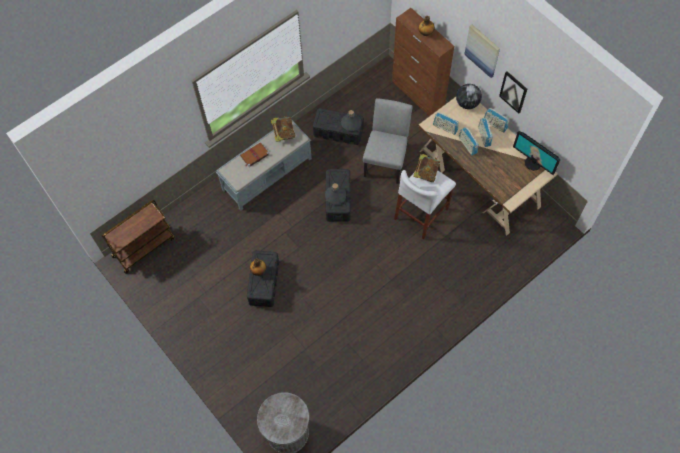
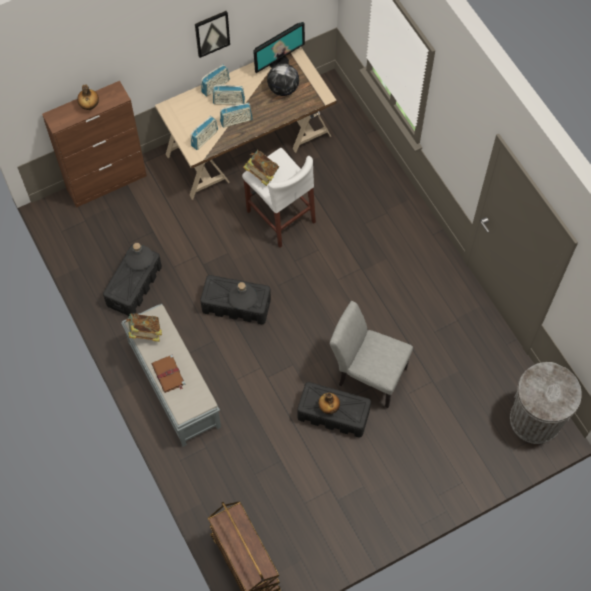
camera: 80 degrees left, 0 degrees up
(386, 160) = (193, 238): grey chair -> grey chair (367, 374)
(467, 103) = (176, 107): globe -> globe (283, 89)
(482, 50) = (156, 41): picture -> none

